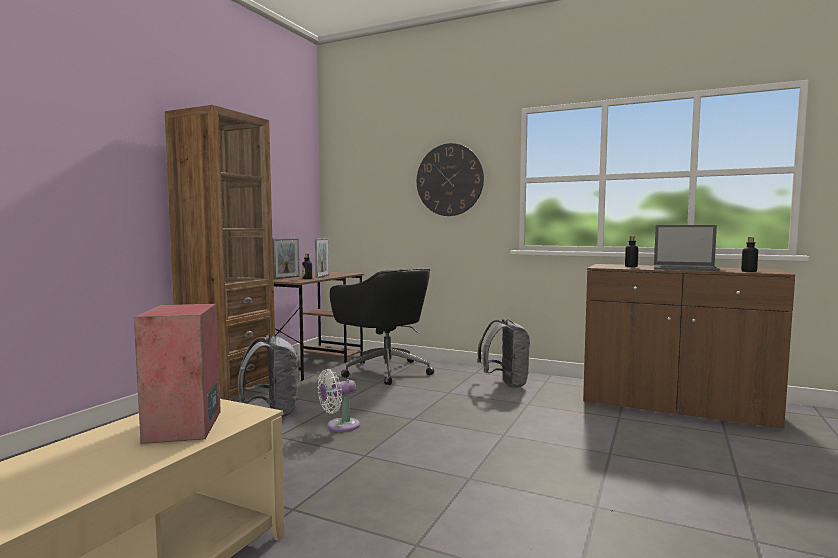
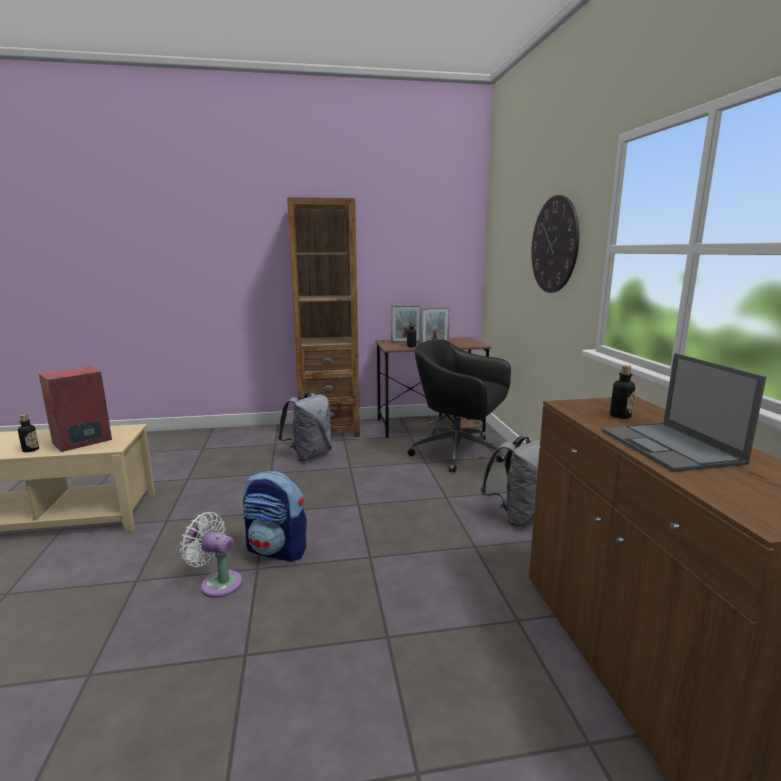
camera: 55 degrees right, 10 degrees up
(339, 426) = (310, 484): white fan -> white fan (218, 583)
(385, 371) = (459, 453): black office chair -> black office chair turned 105 degrees clockwise
(448, 464) = (277, 550): none -> backpack
(749, 271) = (726, 495): bottle -> bottle (30, 450)

